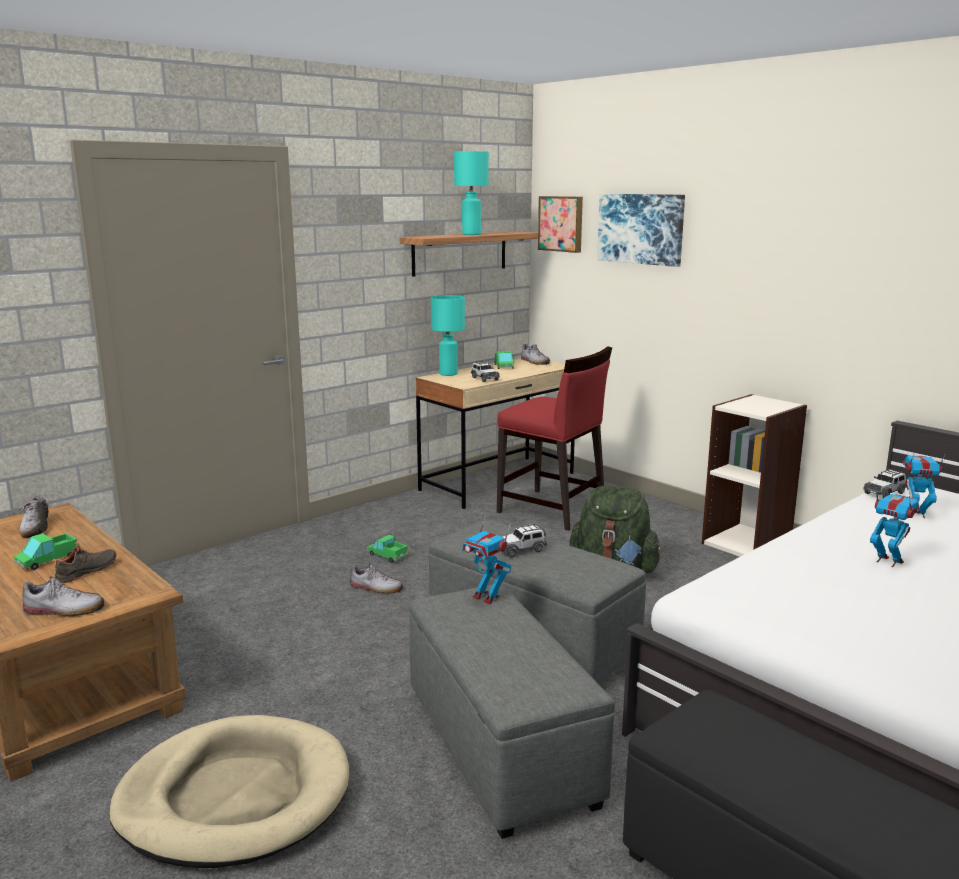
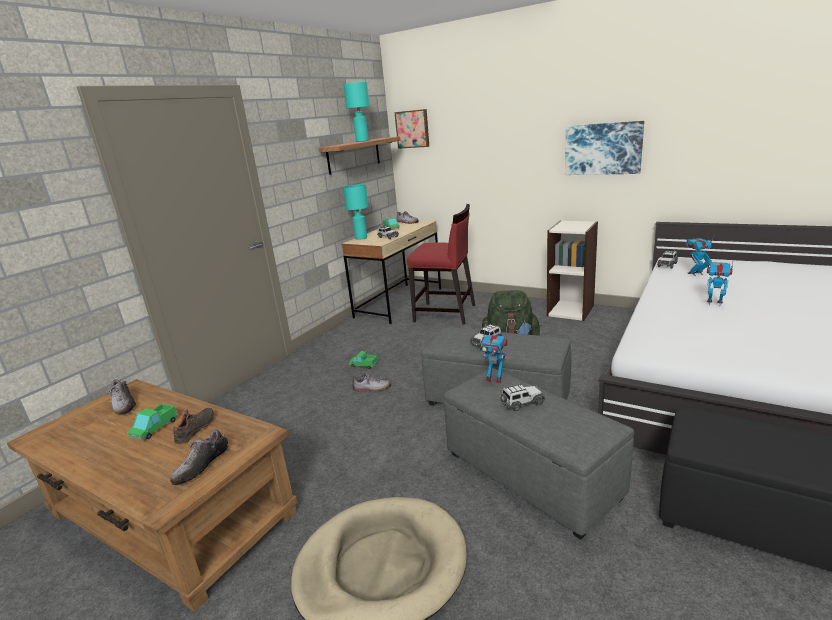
camera: 15 degrees left, 5 degrees up
(64, 610) = (201, 466): shoe -> shoe turned 135 degrees clockwise
(492, 634) = (522, 403): none -> toy car
(641, 228) = (472, 125): picture -> picture (603, 149)

